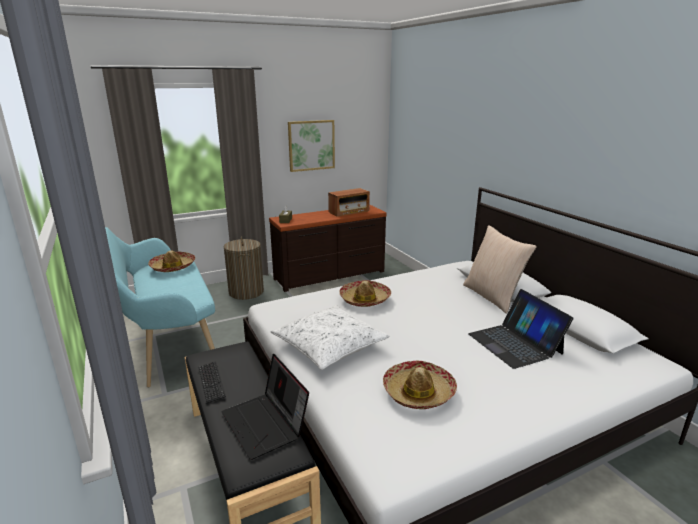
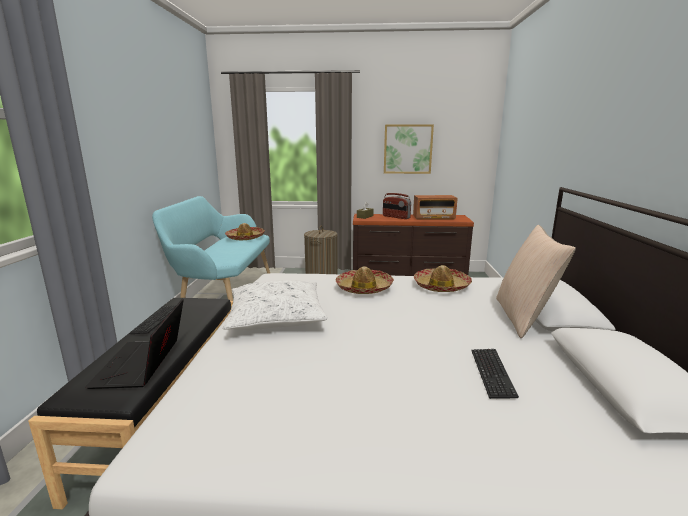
camera: 30 degrees right, 5 degrees down
(315, 216) = (396, 217): none -> radio
(418, 392) = (298, 384): hat -> hat (441, 286)
(515, 343) = (492, 373): laptop -> keyboard

